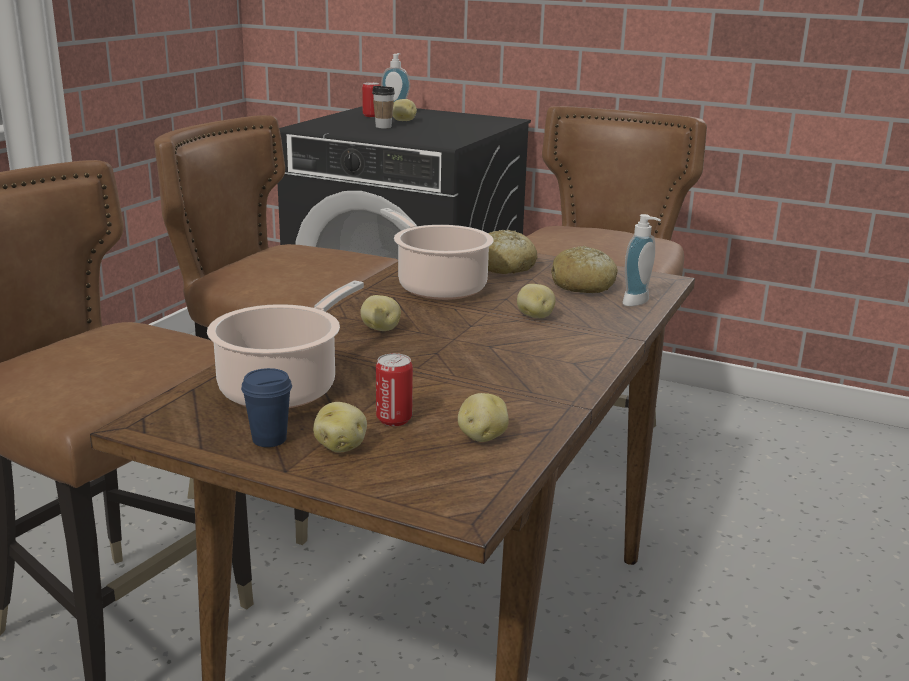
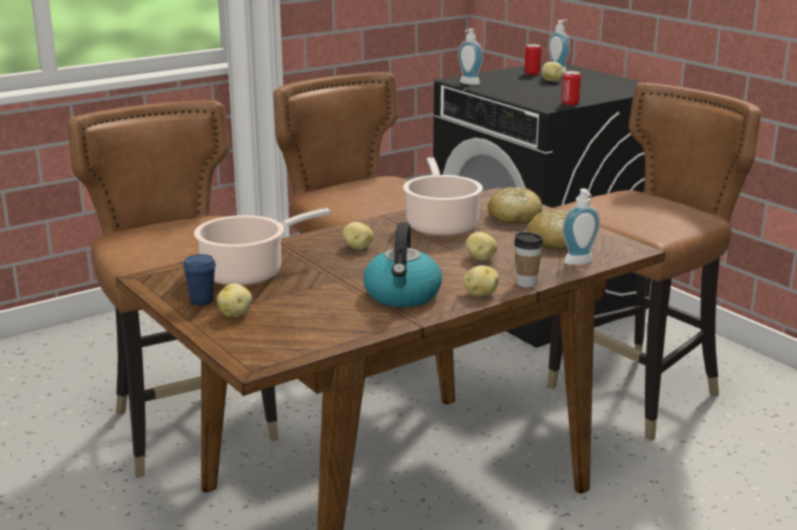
camera: 30 degrees right, 0 degrees up
(320, 129) = (468, 83): none -> soap dispenser
(383, 127) = (524, 85): cup -> cup (526, 283)
(394, 419) = (286, 306): can -> can (570, 104)
(481, 437) = (325, 327): potato -> potato (480, 294)
(514, 375) = (403, 295): none -> kettle

